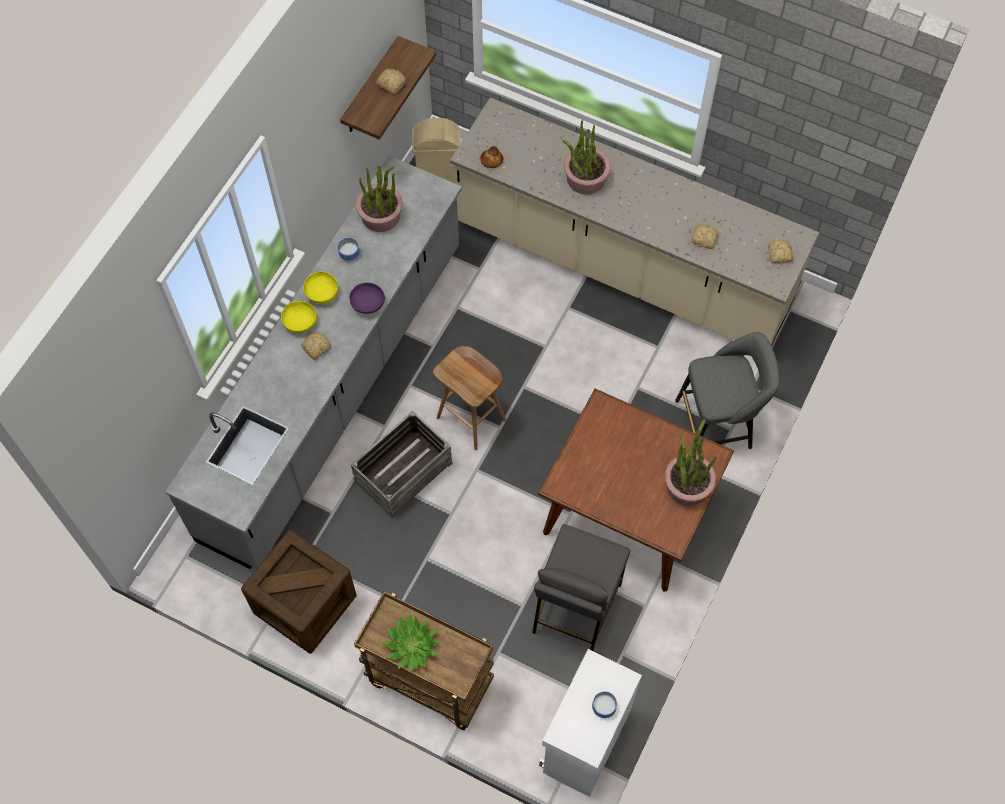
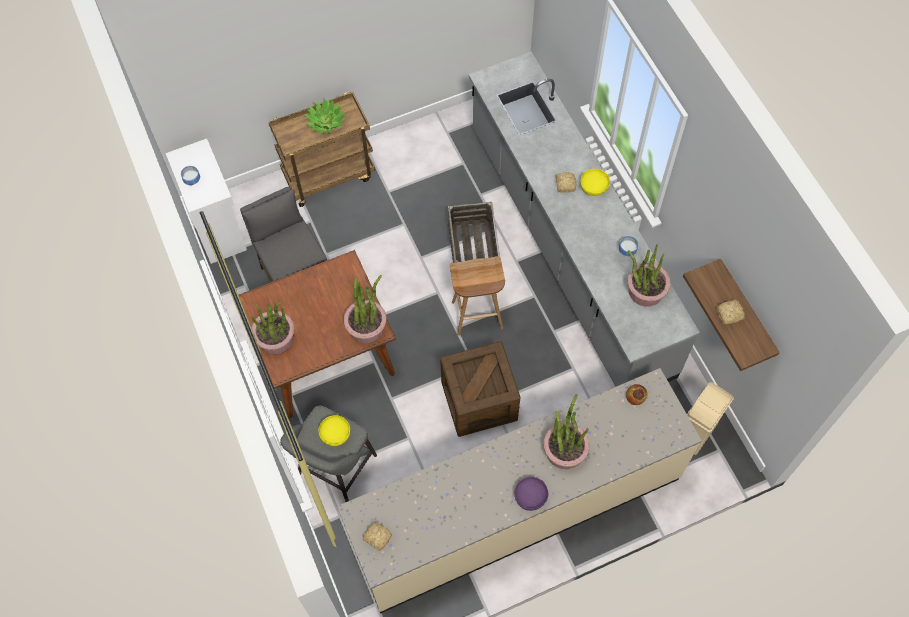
camera: 130 degrees right, 0 degrees up
(305, 604) = (434, 144): crate -> crate (479, 401)
(321, 293) = (607, 213): yellow bowl -> yellow bowl (335, 434)
(367, 304) = (575, 234): purple bowl -> purple bowl (530, 496)
(606, 418) = (366, 327): none -> potted plant
(705, 239) = (437, 493): bread -> none

